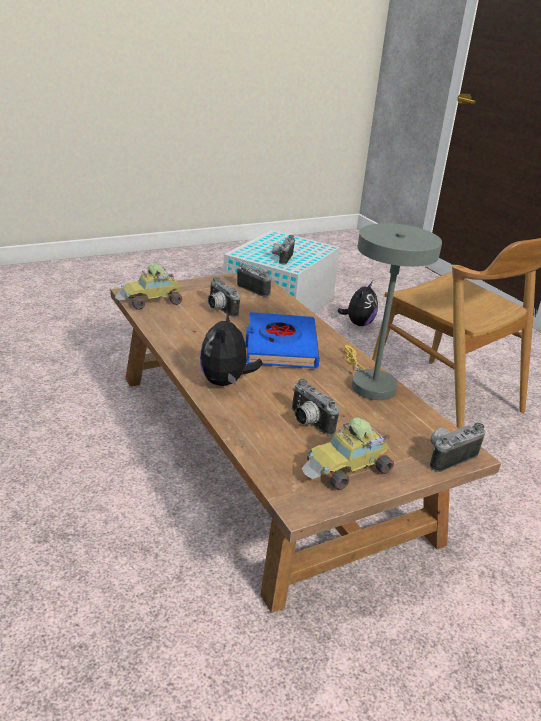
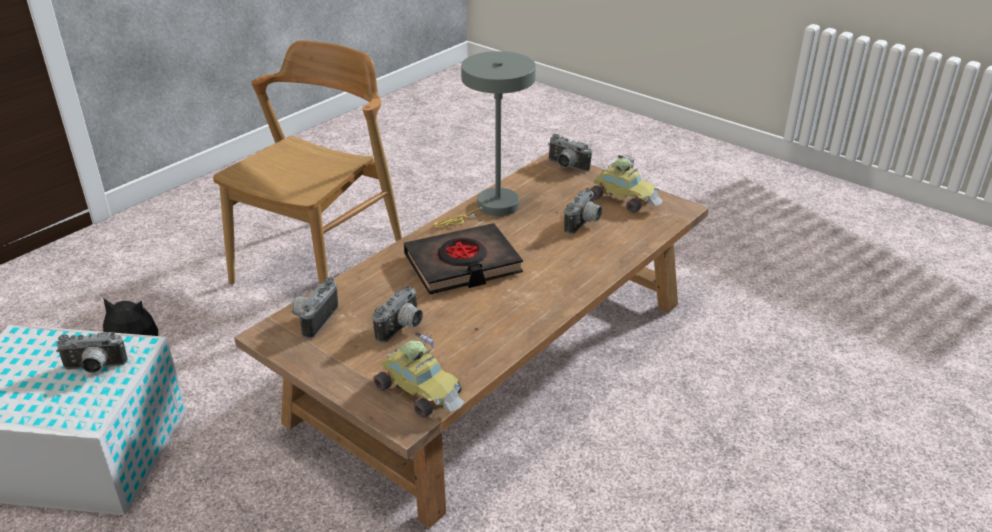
camera: 110 degrees left, 5 degrees up
(226, 382) = (564, 277): plush toy -> none
(280, 346) = (463, 265): blue book -> black book

